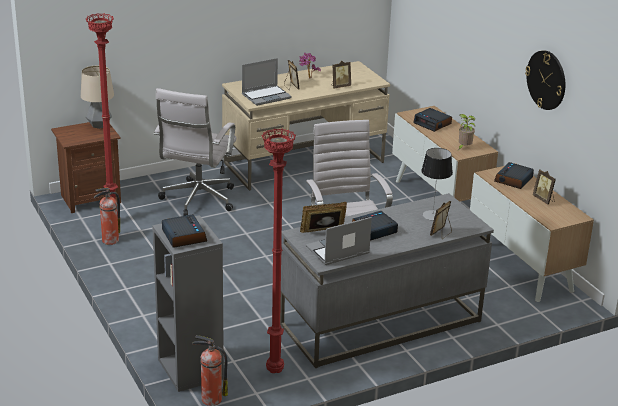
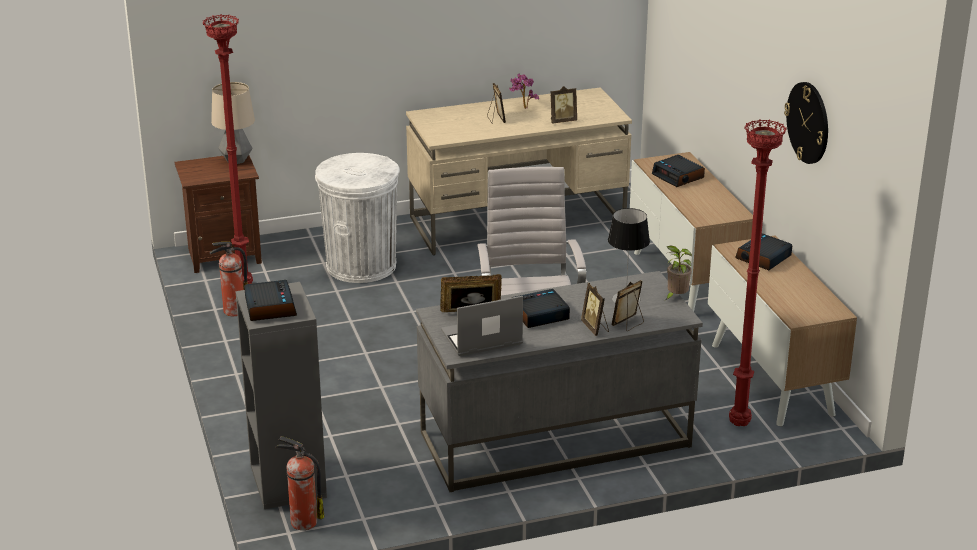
camera: 10 degrees right, 0 degrees up
(197, 201) = (361, 266): white office chair -> white trash can
(266, 96) = (458, 130): laptop -> none
(274, 371) = (395, 491): red floor lamp -> red floor lamp (738, 423)
(464, 148) = (710, 211): potted plant -> potted plant (676, 297)
(544, 199) = (796, 286): picture frame -> picture frame (595, 328)

